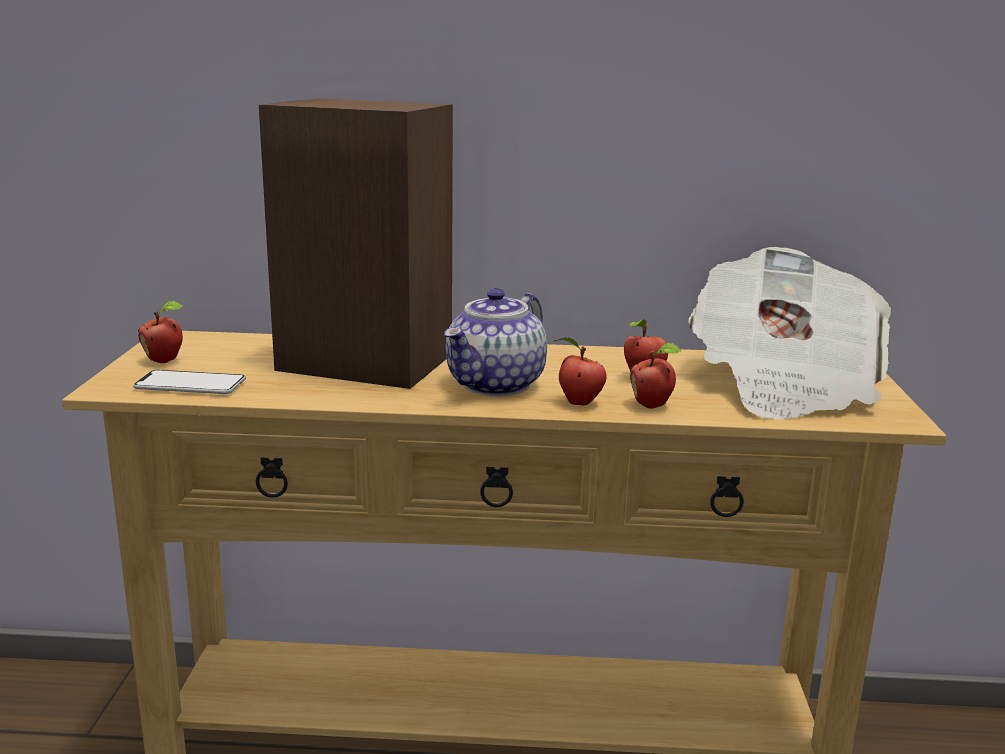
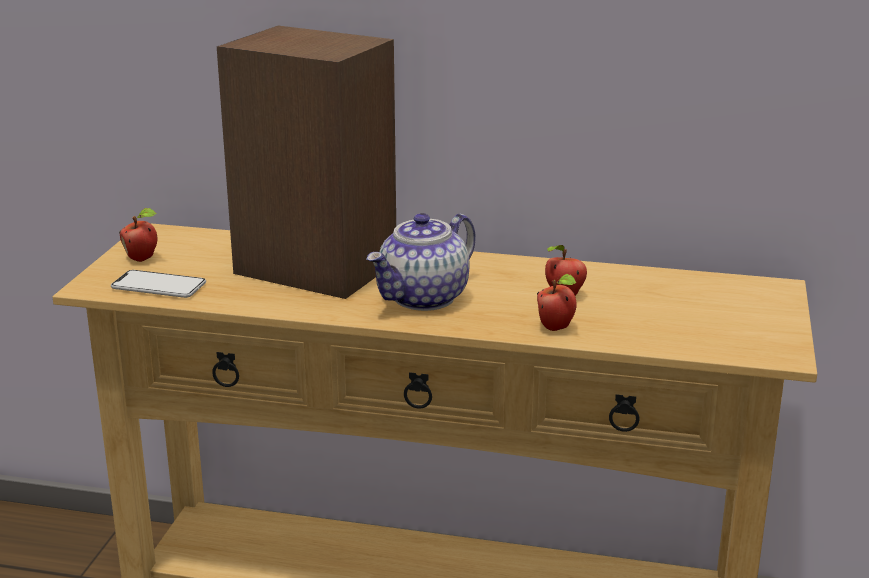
camera: 10 degrees right, 5 degrees up
(578, 403) = (489, 321): apple -> none
(783, 384) = (694, 310): newspaper -> none

